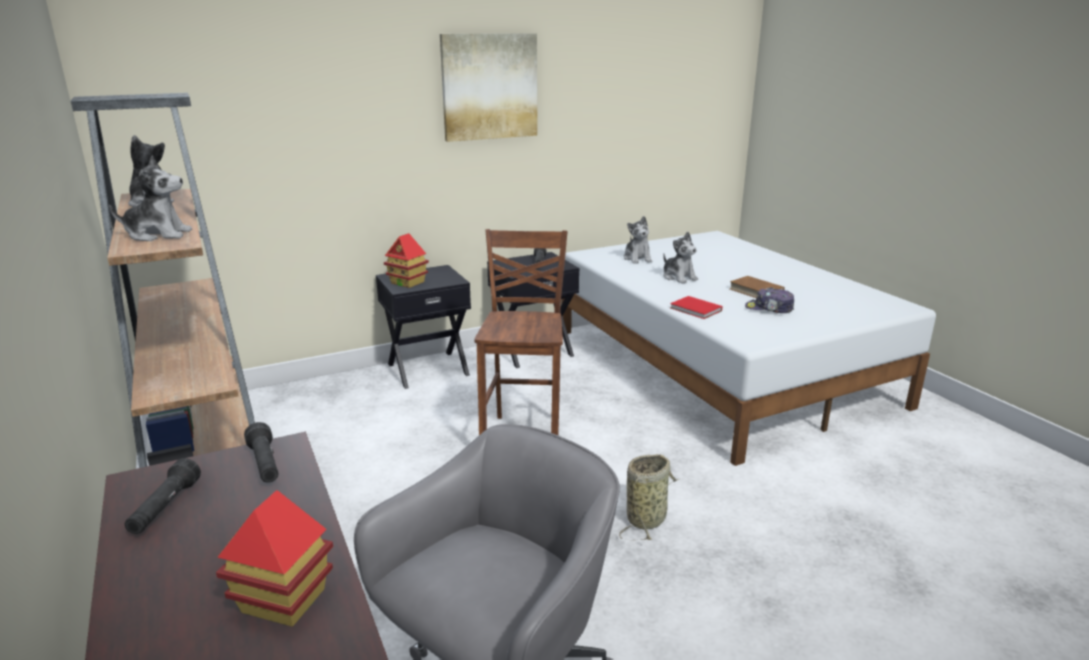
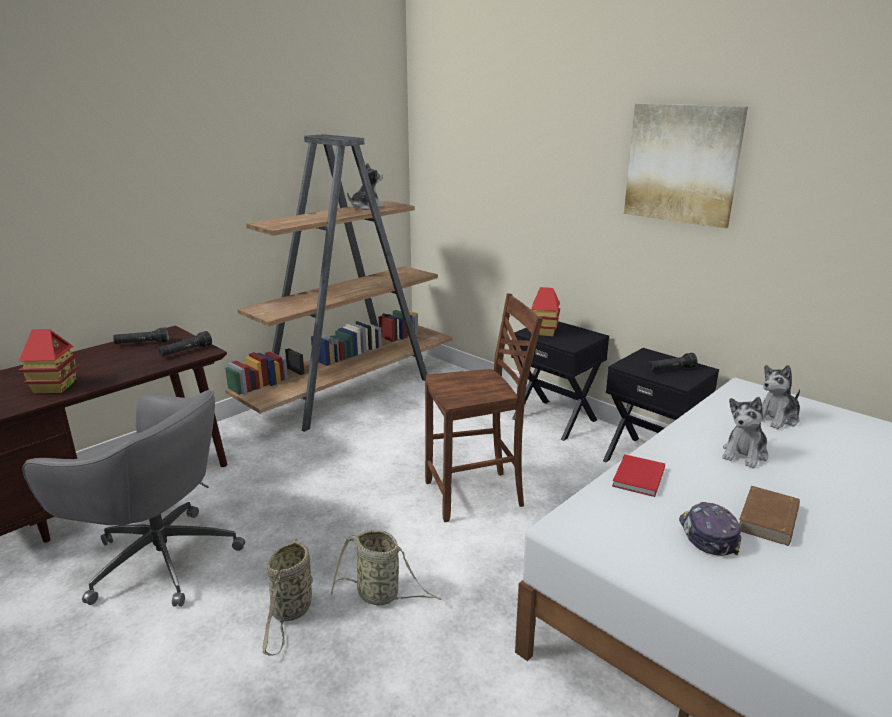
camera: 70 degrees right, 0 degrees up
(158, 235) = (294, 221): plush toy -> none
(652, 579) = (291, 612): none -> basket

